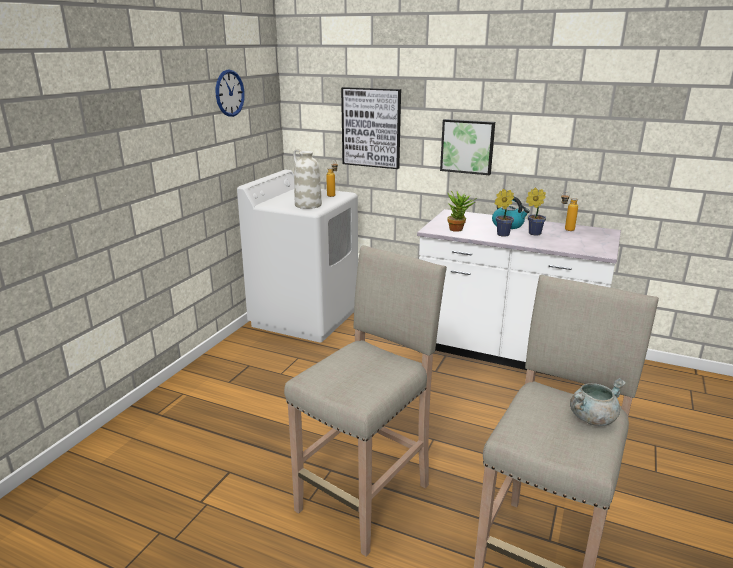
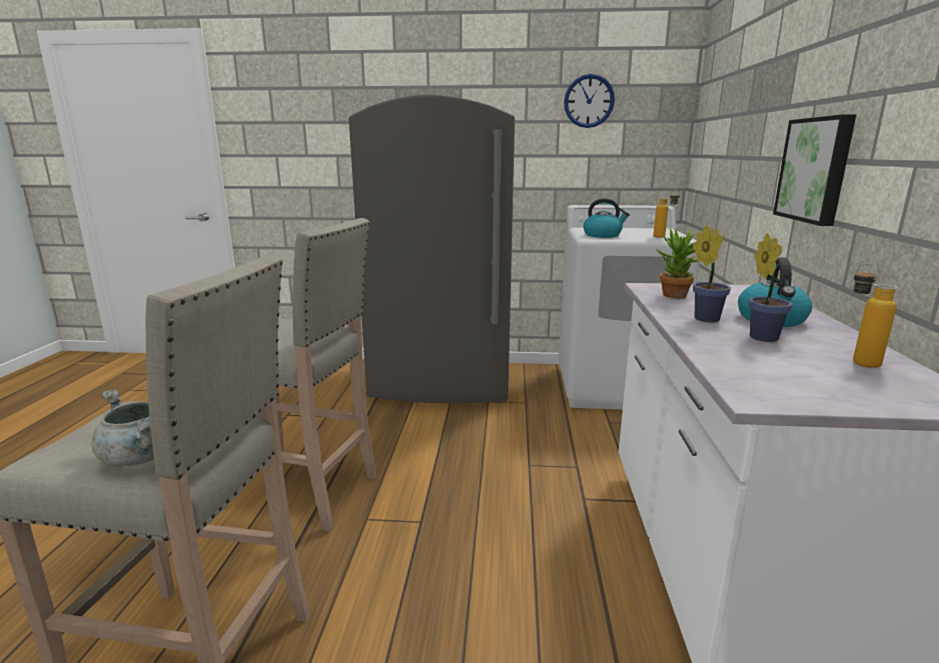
camera: 70 degrees right, 5 degrees down
(218, 387) = (443, 381): none -> grey fridge
(307, 205) = (603, 235): white vase -> kettle
(371, 127) = (740, 146): picture -> none

